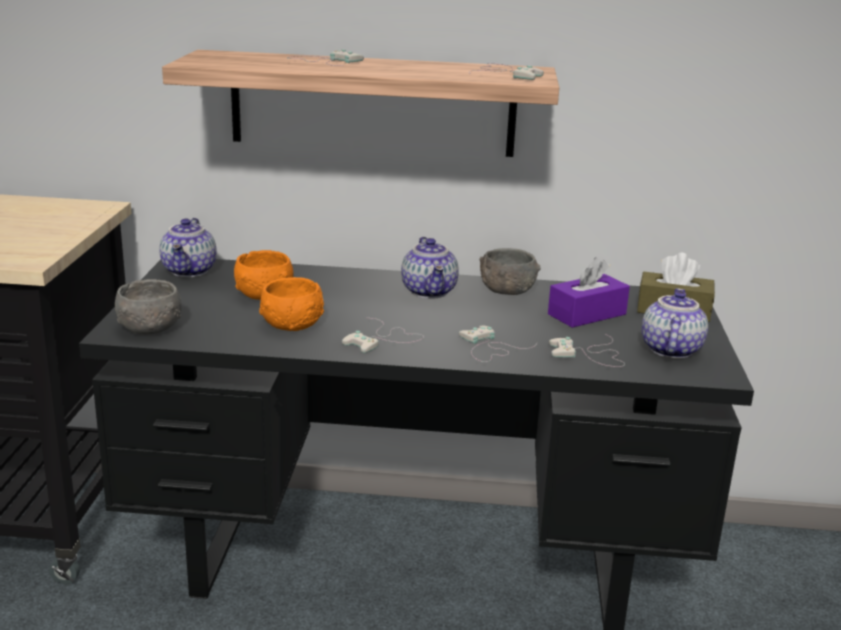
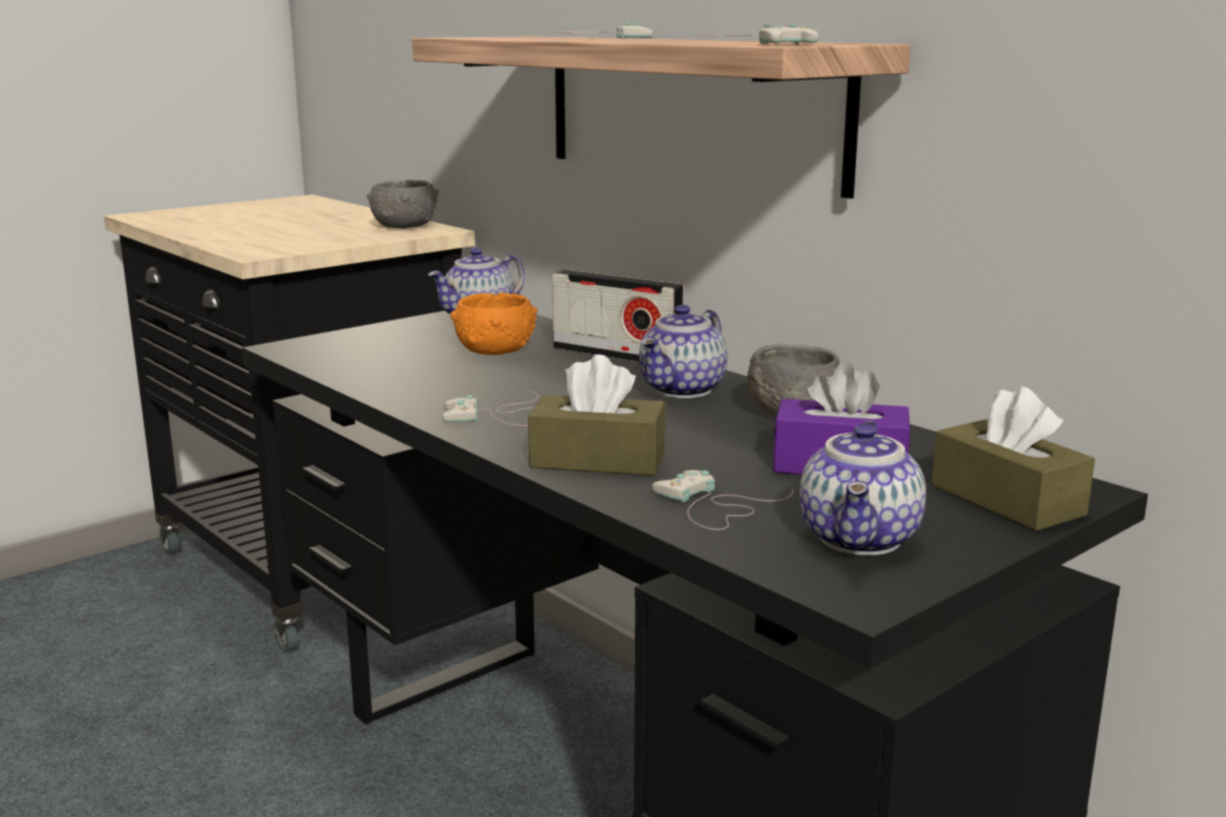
camera: 45 degrees right, 5 degrees down
(150, 327) = (322, 350): grey bowl -> grey bowl (404, 226)
(292, 324) = (449, 380): orange bowl -> none
(343, 278) = (616, 355): none -> radio
(489, 348) = (598, 460): white game controller -> brown tissue box
(669, 349) = (862, 539): teapot -> teapot turned 135 degrees clockwise

